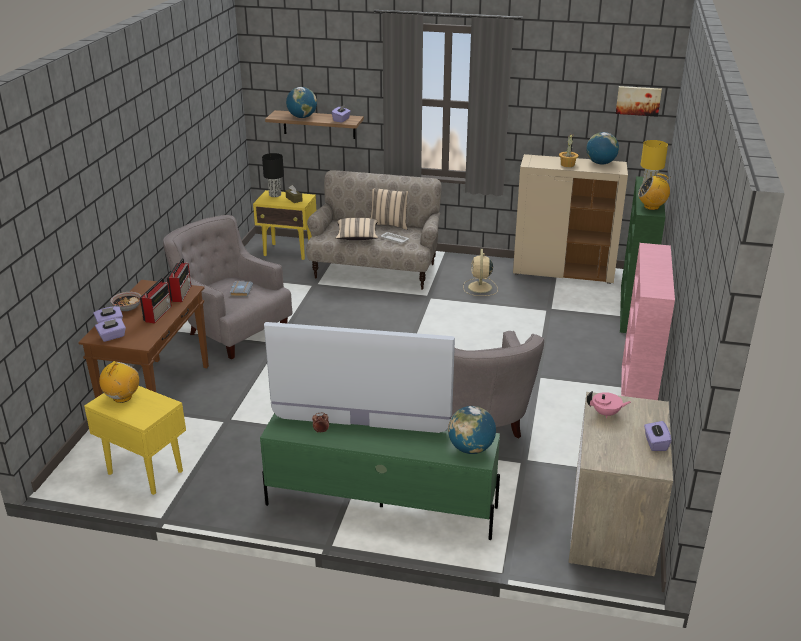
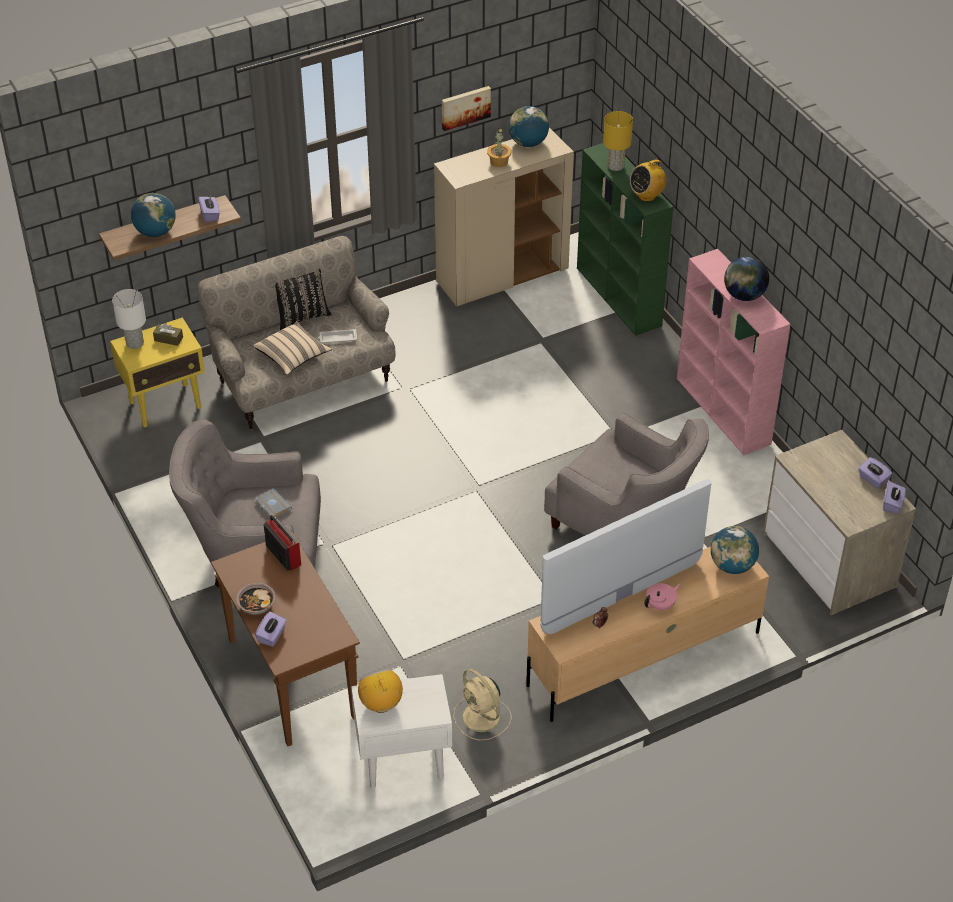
camera: 40 degrees left, 15 degrees up
(112, 336) = (299, 648): purple tissue box -> purple tissue box (892, 504)
(145, 472) = (402, 764): yellow side table -> white side table
(158, 313) = (300, 593): radio -> none
(275, 195) = (135, 343): black table lamp -> white table lamp
(380, 505) = (642, 659): green tv stand -> beige tv stand
(389, 224) = (302, 316): beige pillow -> black pillow
(480, 288) = (443, 346): beige fan -> beige fan (482, 718)
(606, 413) = (812, 470): pink teapot -> pink teapot (661, 605)
(638, 100) = (553, 58): picture -> picture (465, 107)
(656, 273) = (744, 295): none -> globe

